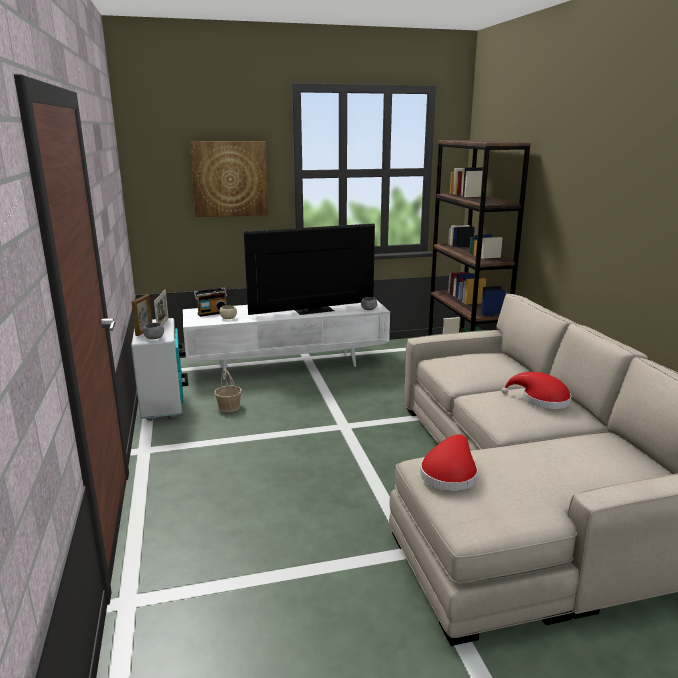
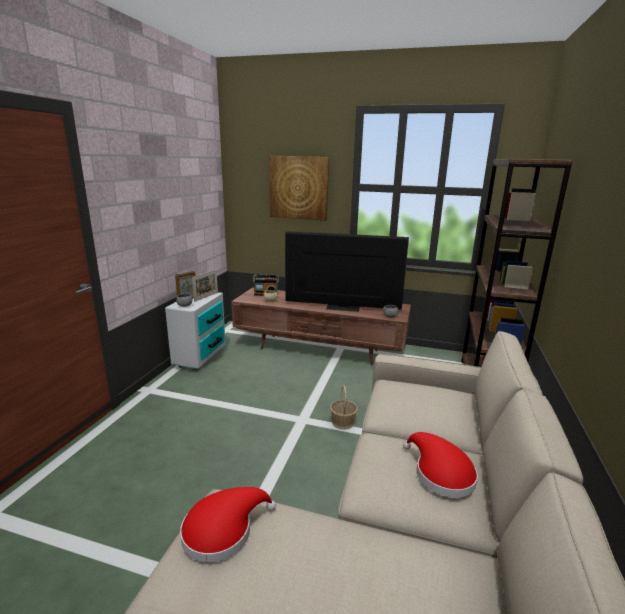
camera: 30 degrees right, 0 degrees up
(229, 407) = (239, 373): basket -> basket (342, 422)
(287, 364) = (320, 348): white tv stand -> brown tv stand

